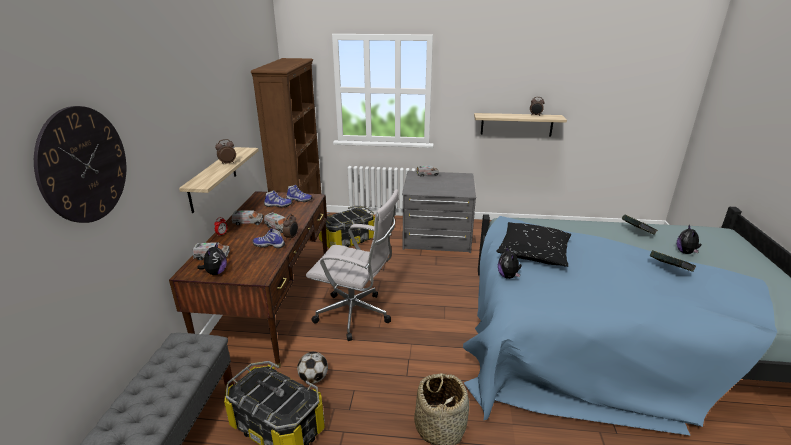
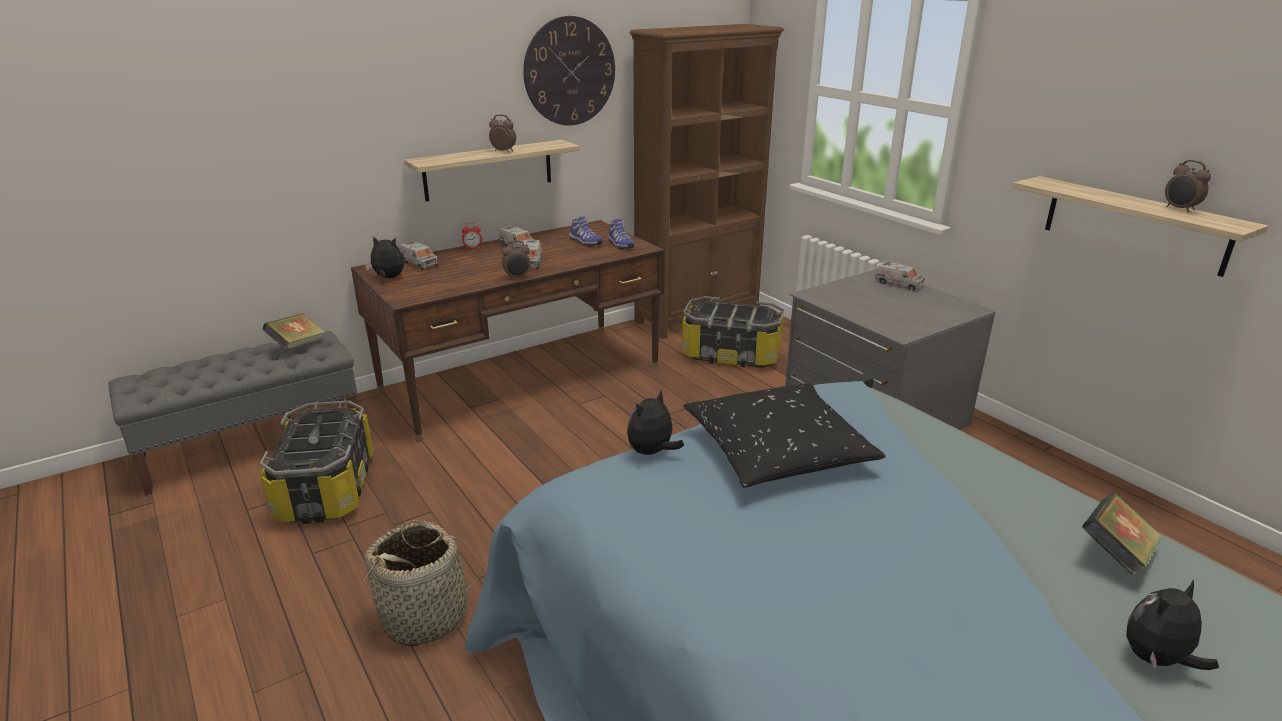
camera: 50 degrees right, 0 degrees up
(83, 165) = (230, 84): wall clock -> wall clock (569, 71)
(216, 273) = (388, 278): plush toy -> plush toy turned 135 degrees counterclockwise
(269, 245) = (482, 275): shoe -> none
(313, 378) = (422, 473): football -> none
(356, 315) = (575, 443): white office chair -> none
(669, 270) = (988, 643): book -> book (297, 345)

